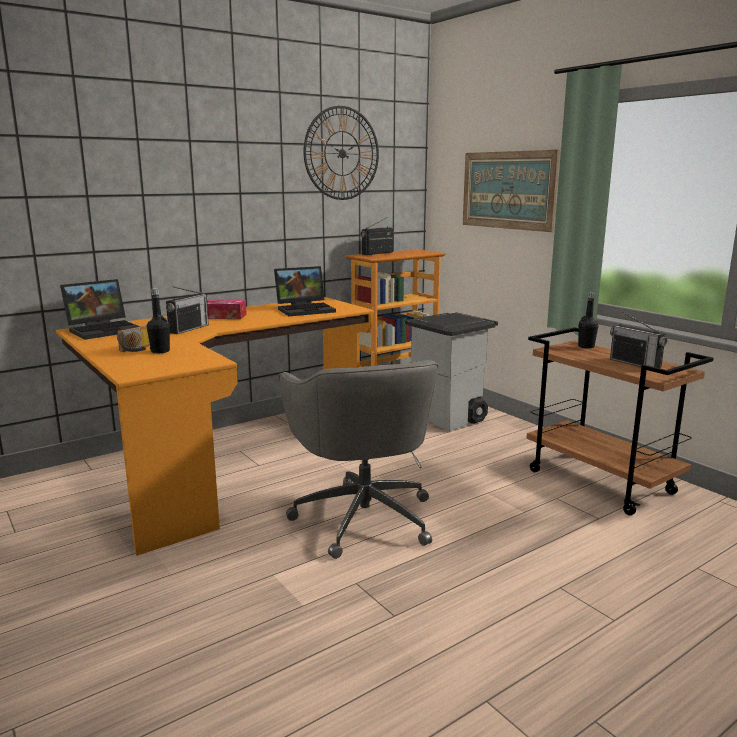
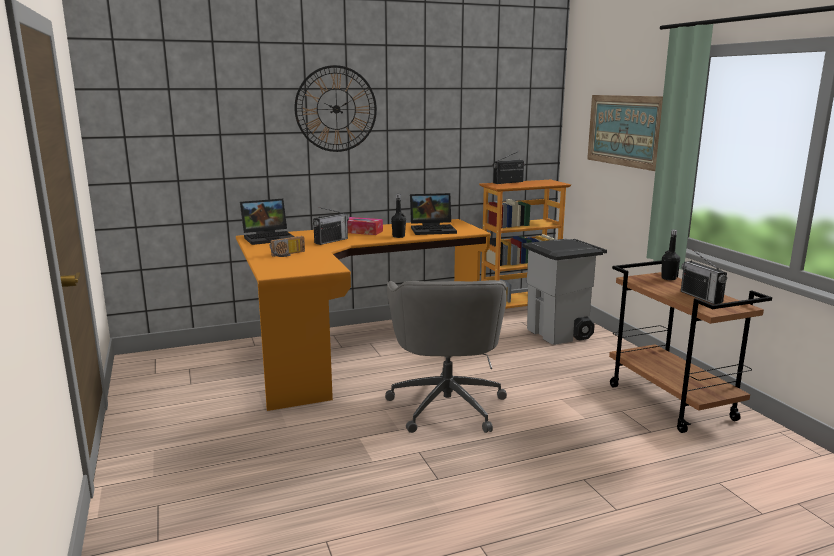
camera: 15 degrees right, 0 degrees up
(160, 351) = (300, 258): black bottle -> black bottle (398, 236)
(342, 153) = (479, 95): wall clock -> wall clock (336, 109)

